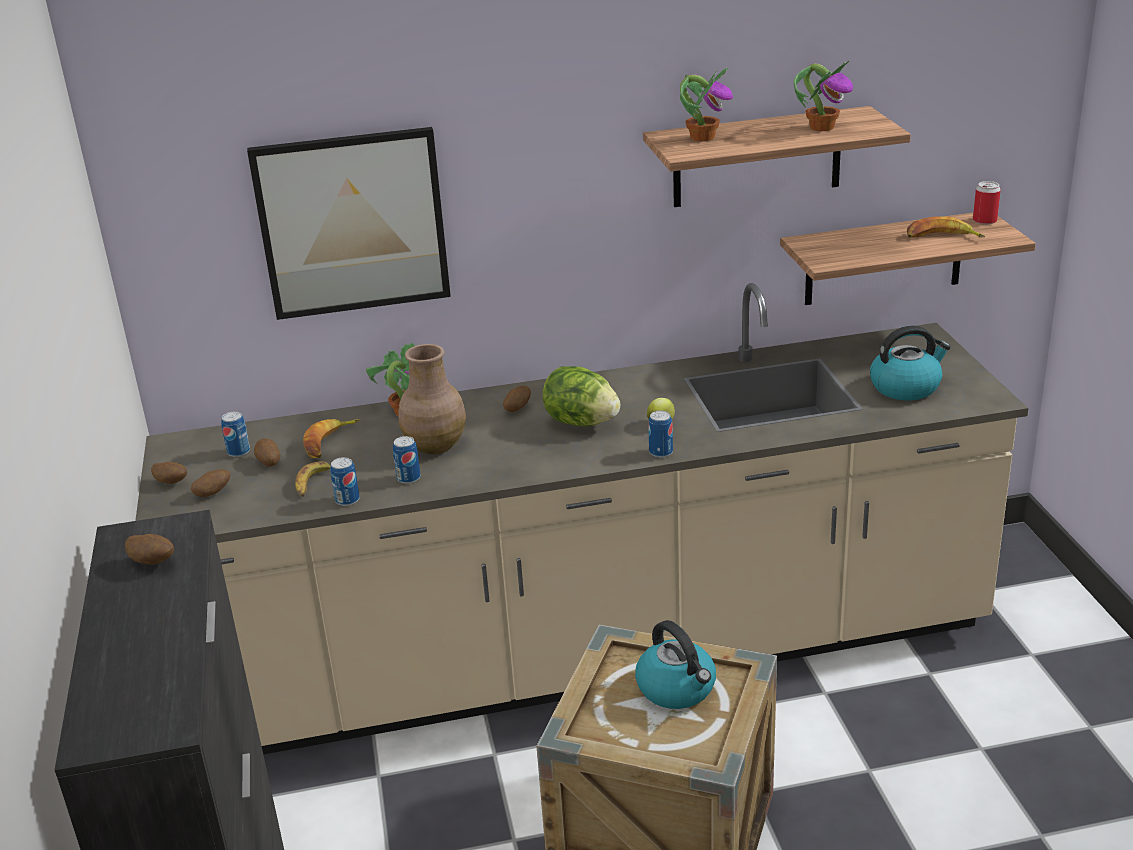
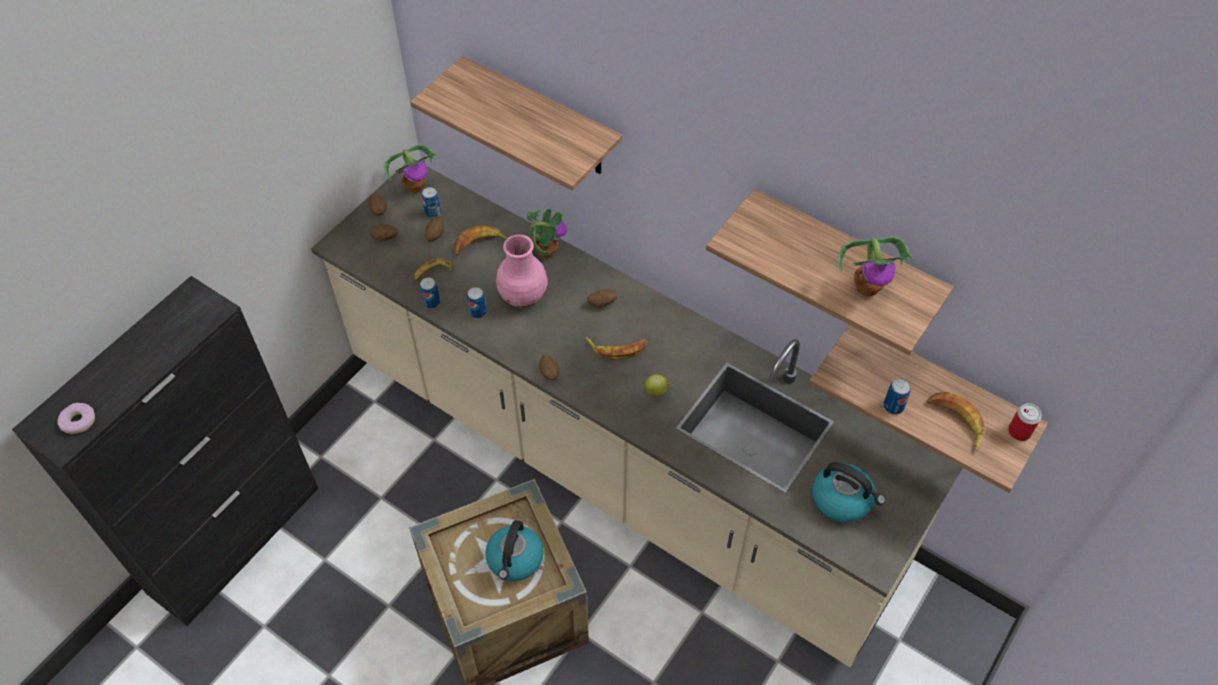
camera: 45 degrees right, 25 degrees up
(152, 698) = (78, 421): none -> donut
(153, 563) = (177, 326): potato -> potato (549, 373)
(352, 223) = (541, 119): picture -> shelf
(435, 445) = (523, 296): brown vase -> pink vase
(581, 422) = (617, 348): lettuce -> banana
(661, 452) = (621, 416): can -> can (893, 406)
(702, 137) = (774, 230): potted plant -> potted plant (416, 186)

